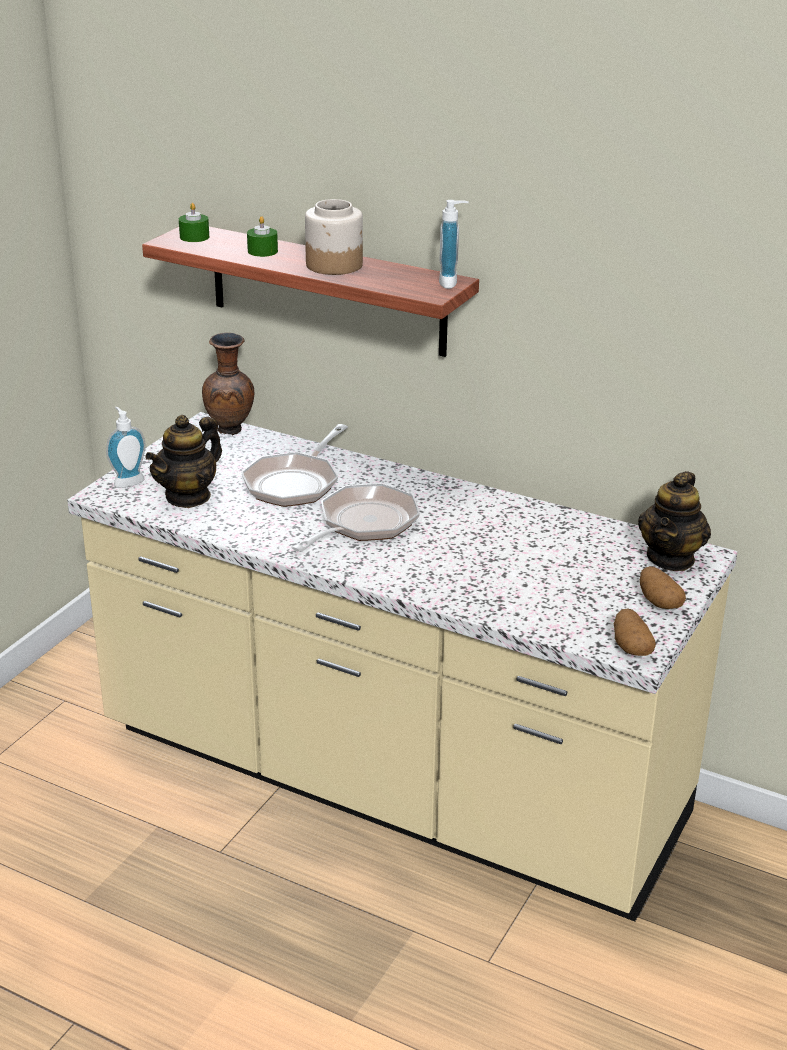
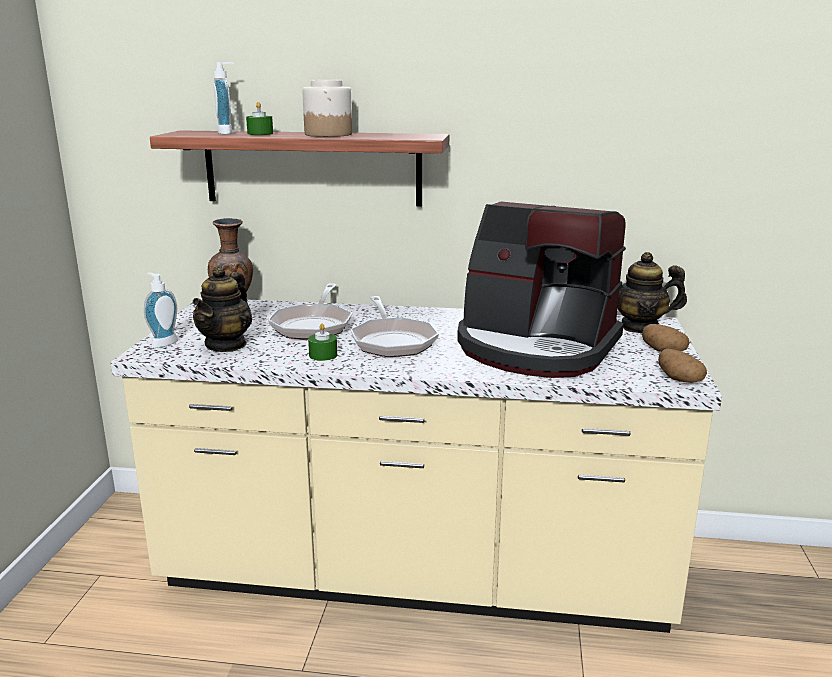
camera: 20 degrees left, 10 degrees down
(194, 237) = (193, 132): green candle -> green candle (323, 355)
(363, 524) = (392, 341): frying pan -> frying pan turned 150 degrees clockwise
(452, 283) = (432, 135): soap dispenser -> soap dispenser (228, 133)
(514, 567) = (536, 348): none -> coffee machine
(671, 558) = (640, 327): teapot -> teapot turned 90 degrees clockwise

